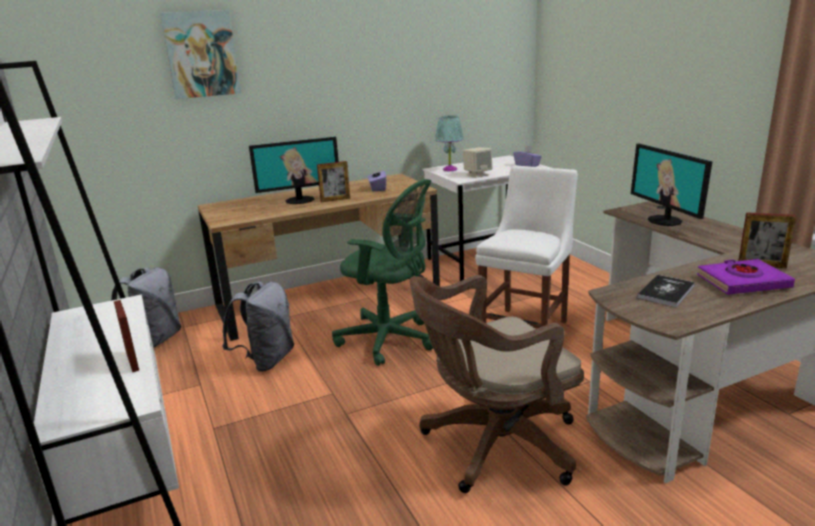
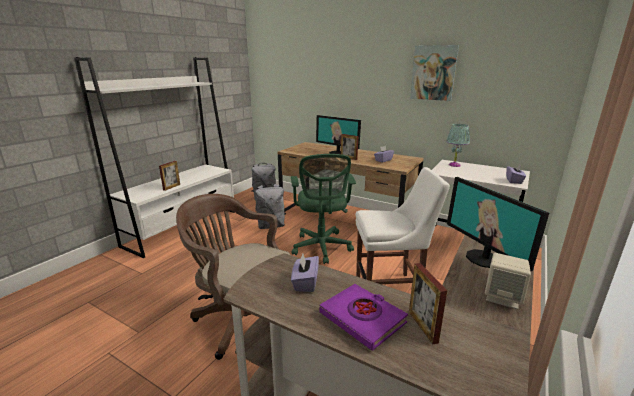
camera: 55 degrees right, 0 degrees up
(201, 54) = (319, 62): picture -> picture (433, 73)
(477, 175) = (457, 173): beige speaker -> beige speaker (502, 297)
(665, 220) = (484, 258): monitor -> monitor turned 60 degrees counterclockwise
(666, 292) = (305, 283): book -> purple tissue box

